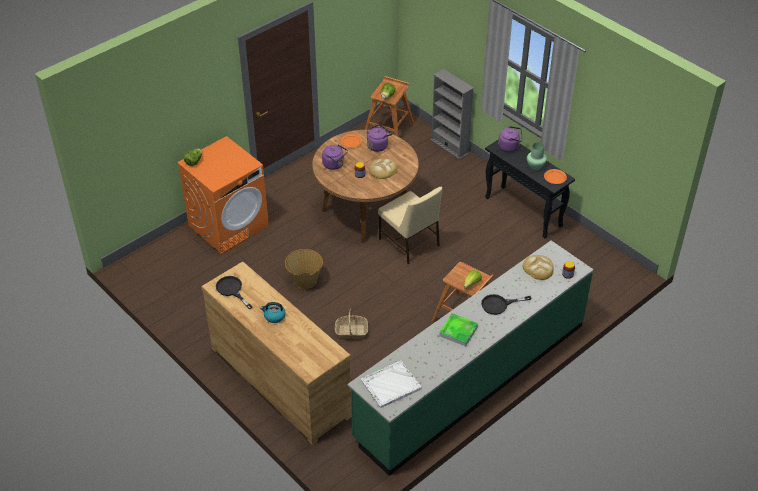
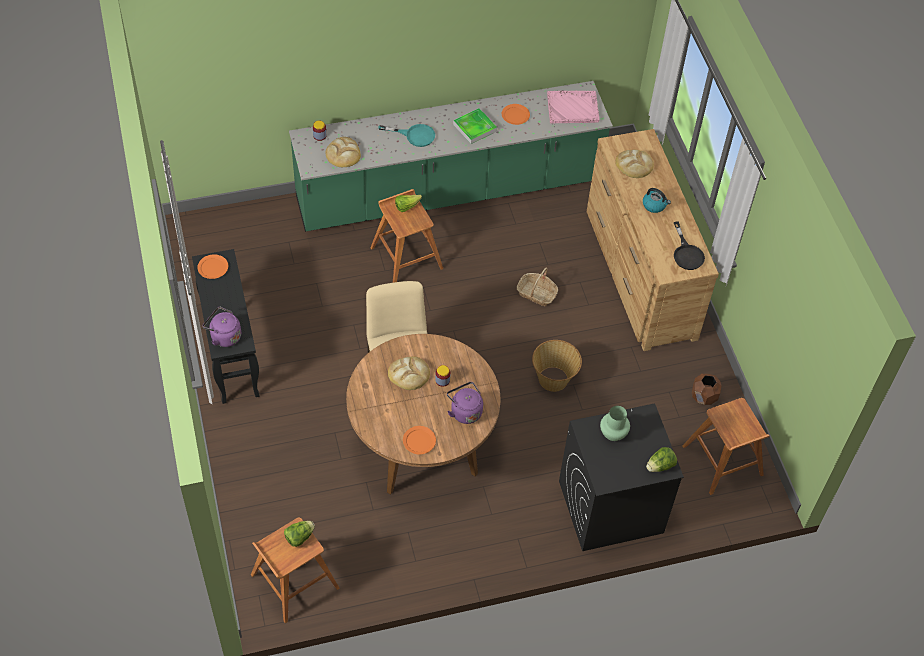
camera: 155 degrees left, 10 degrees up
(164, 277) = (723, 461): none -> brown stool
(192, 311) = (704, 397): none -> brown planter
(228, 225) = (610, 507): orange washing machine -> black washing machine
(307, 343) = (634, 165): none -> bread
(378, 145) = (388, 417): purple kettle -> none
(390, 385) = (573, 108): white tray -> pink tray
(434, 356) = (515, 115): none -> orange plate
(449, 146) = (235, 505): grey bookcase -> none
(499, 305) = (414, 135): black frying pan -> turquoise frying pan
(535, 166) = (220, 294): green vase -> green vase (612, 434)

